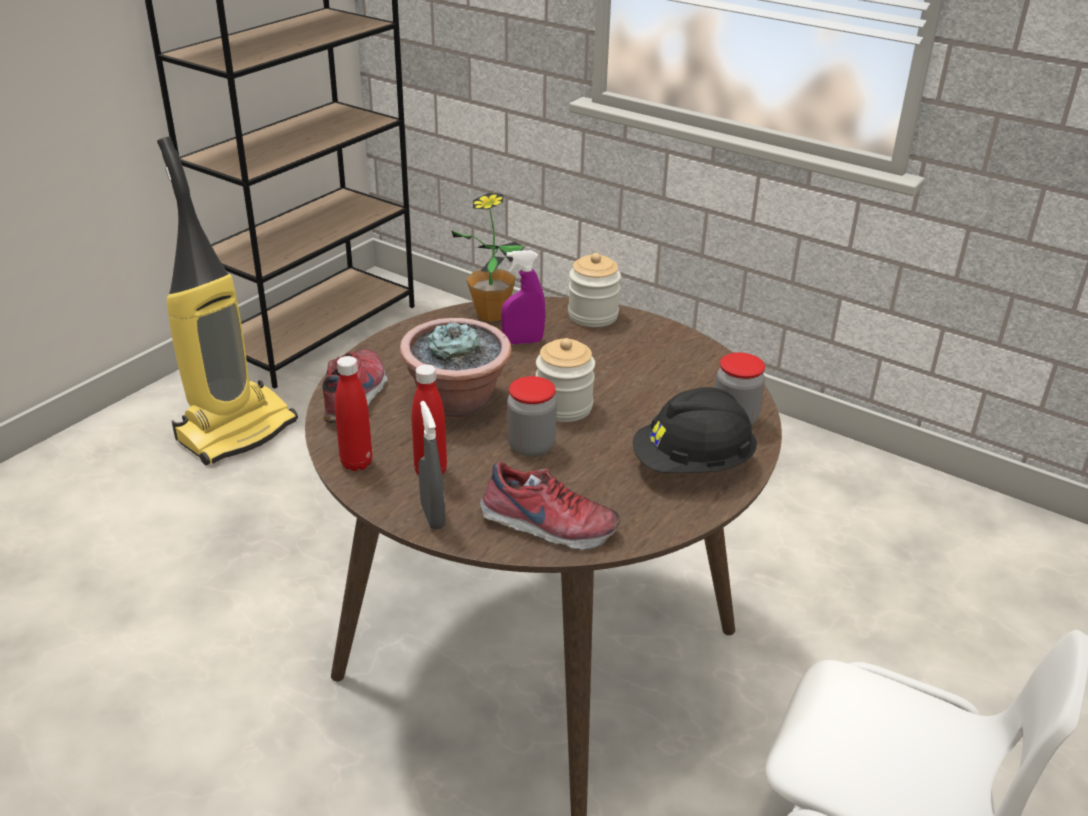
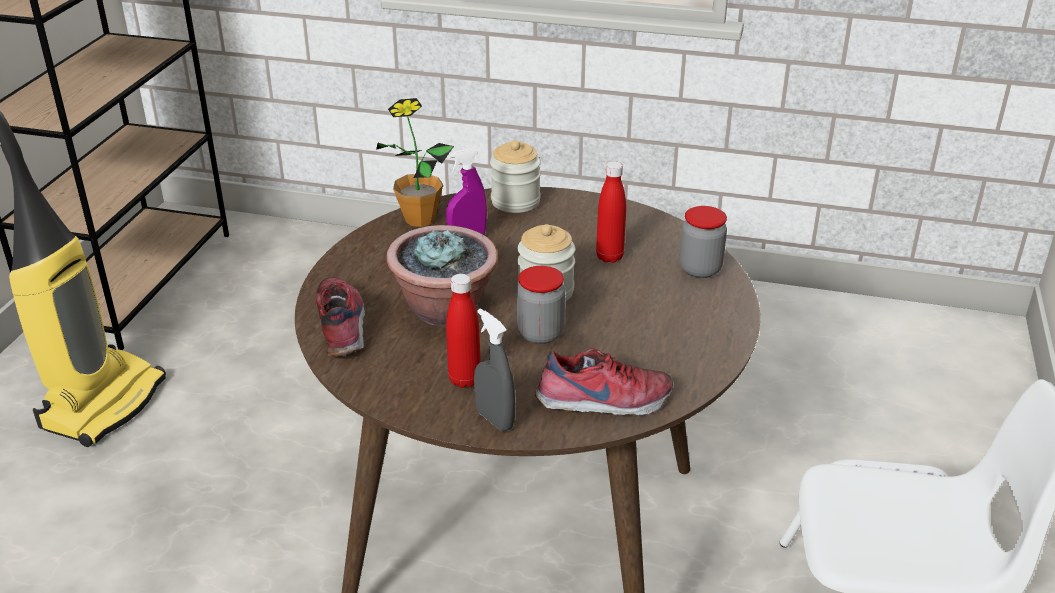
camera: 20 degrees left, 0 degrees up
(356, 463) = (388, 389): red bottle -> red bottle (609, 257)
(692, 465) = (691, 317): black hard hat -> none

